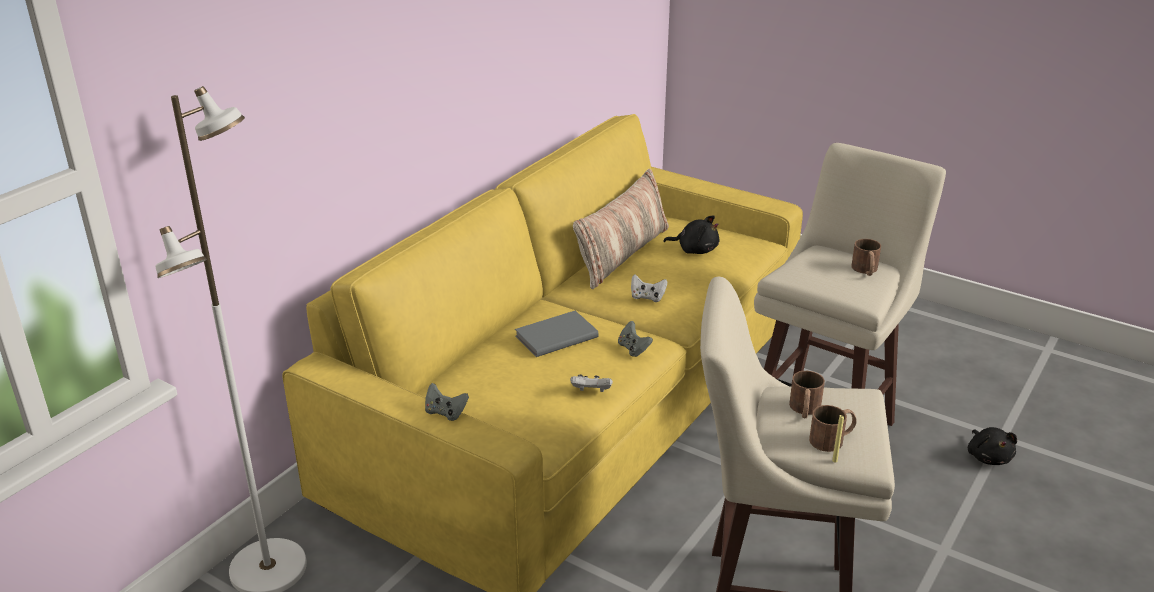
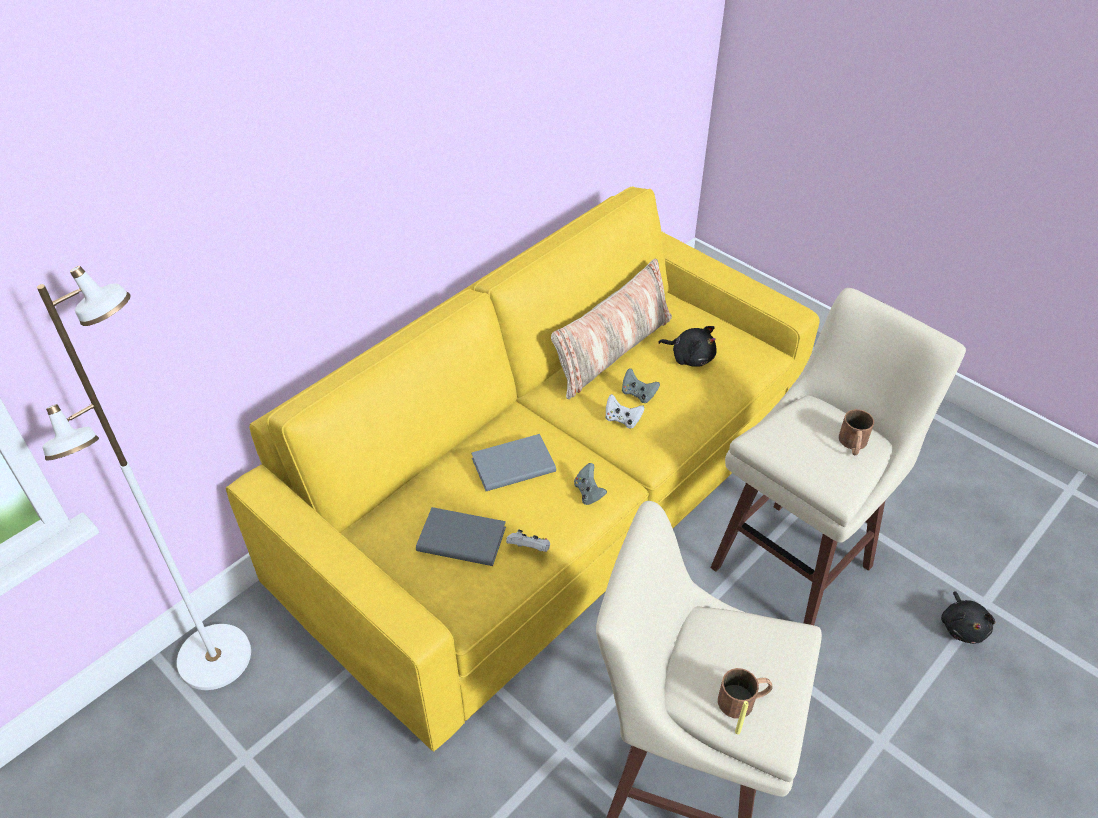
camera: 10 degrees right, 15 degrees up
(445, 413) = (367, 571): grey game controller -> grey game controller (638, 394)
(523, 390) = (461, 537): none -> grey book
(804, 410) = (725, 651): brown mug -> none

